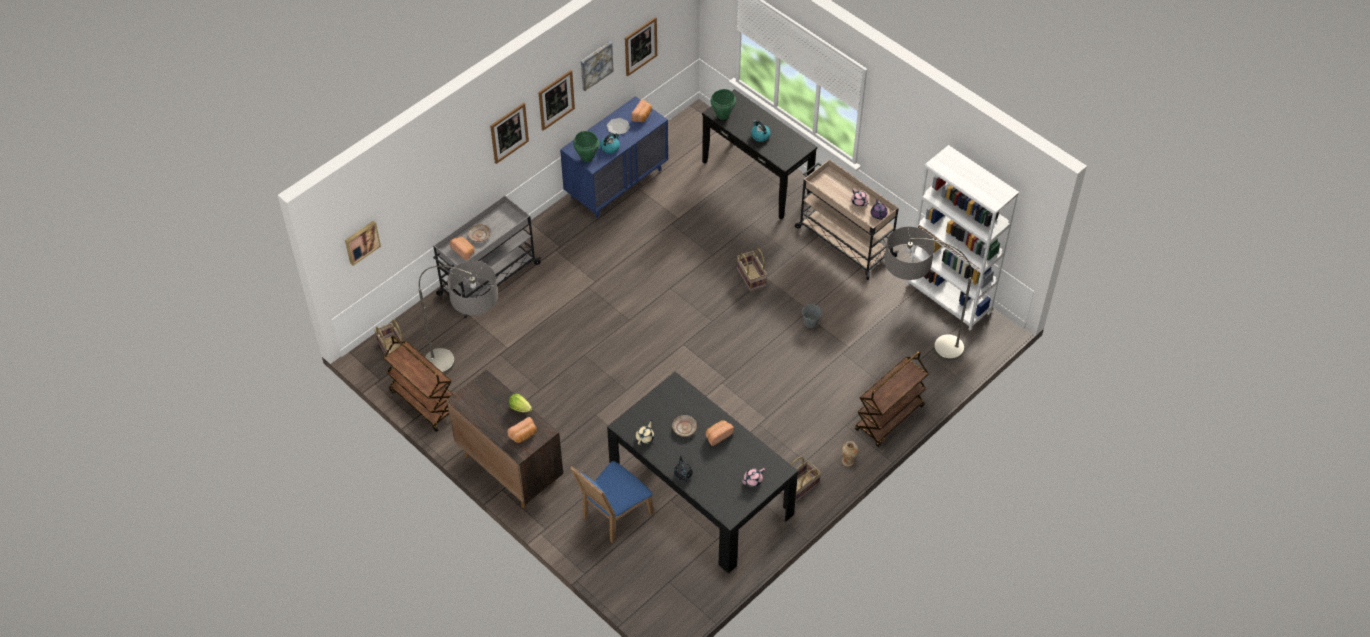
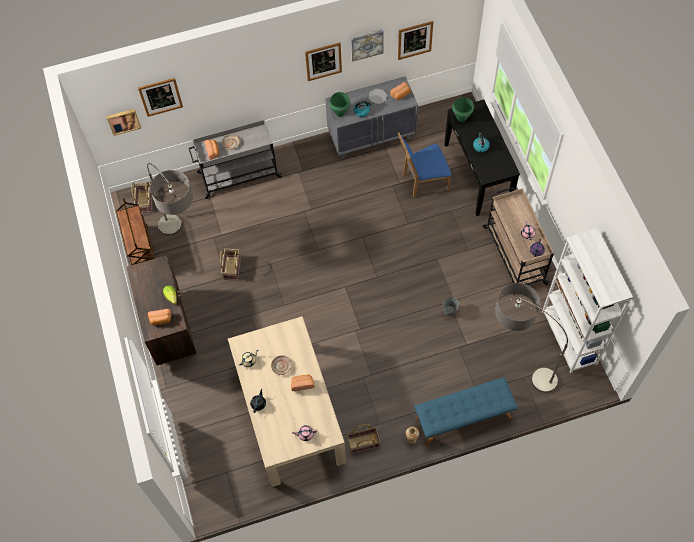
camera: 30 degrees right, 10 degrees up
(509, 133) = (273, 75): picture -> picture (160, 97)
(613, 516) = (217, 401): blue chair -> blue chair (423, 181)
(616, 183) = (372, 136): blue dresser -> grey dresser
(700, 492) = (289, 412): black dining table -> beige dining table
(750, 277) = (426, 254): basket -> basket (231, 268)
(889, 419) = (463, 418): brown cart -> blue bench

